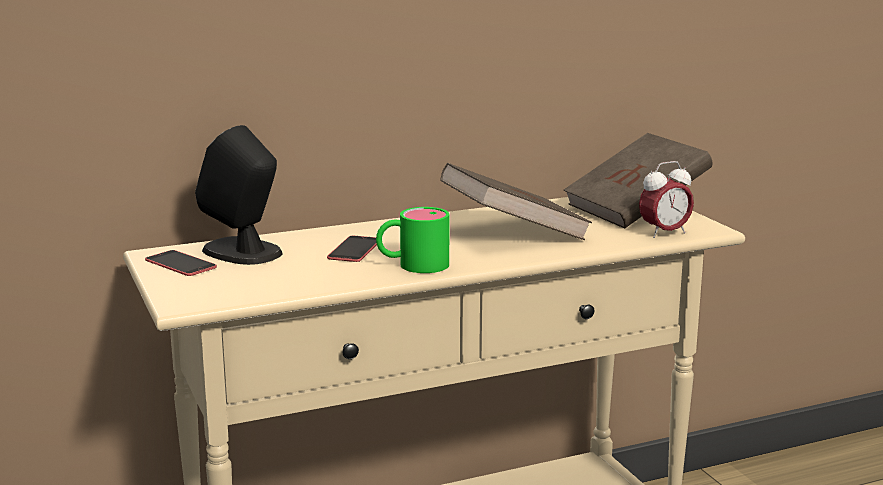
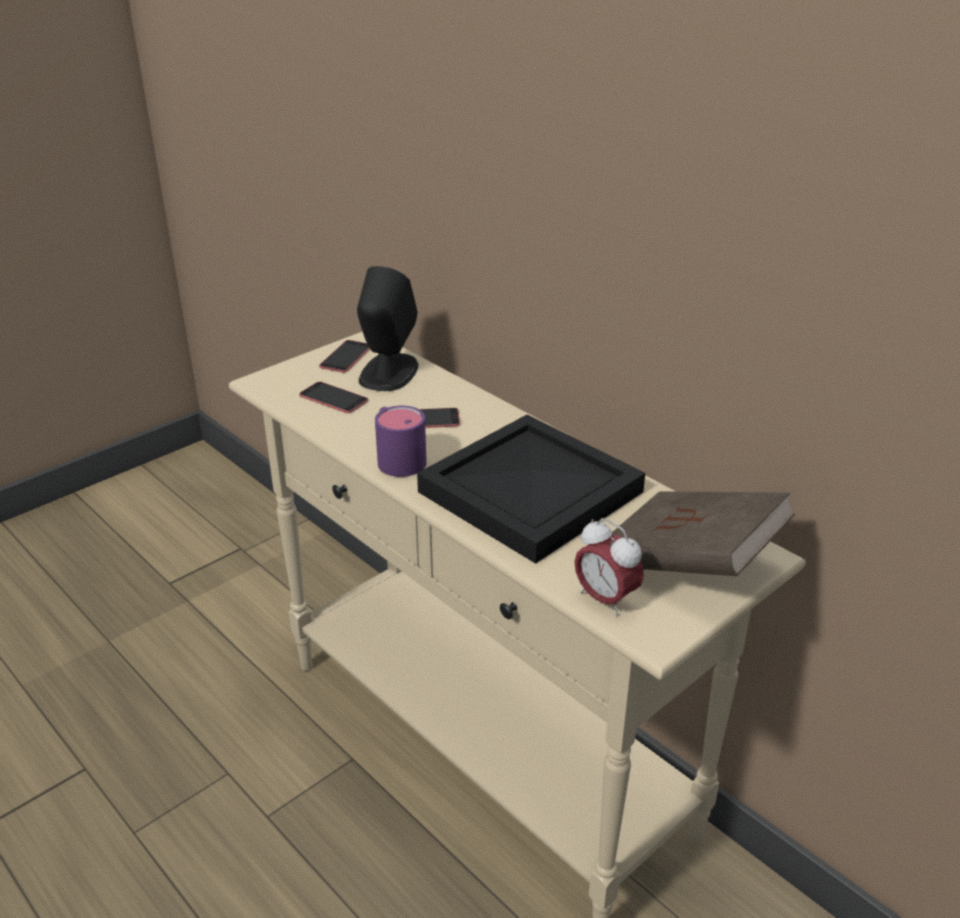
camera: 70 degrees right, 15 degrees up
(267, 276) = (333, 398): none -> phone
(412, 265) = (397, 457): green mug -> purple mug
(513, 233) = (530, 494): brown book -> black tray

